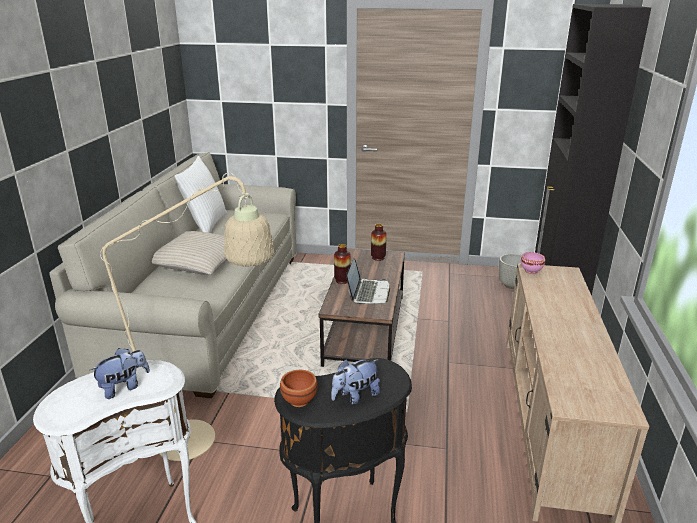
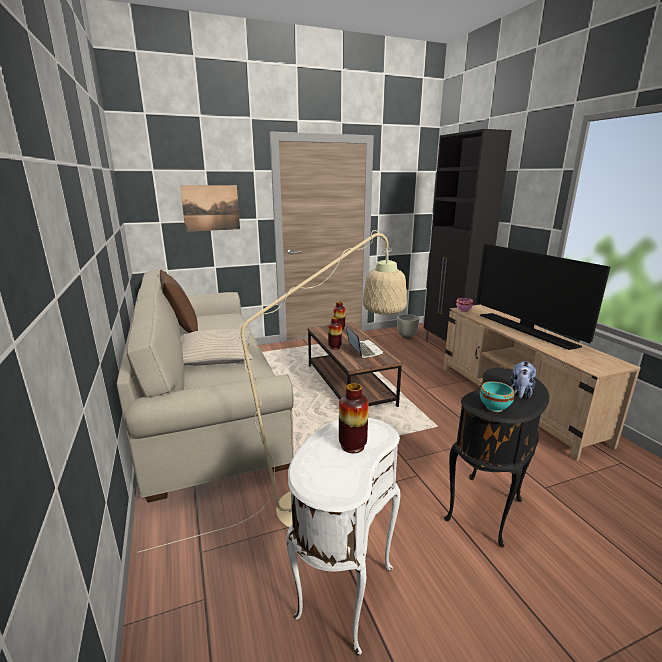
camera: 30 degrees left, 5 degrees down
(124, 387) = (352, 446): plush toy -> vase
(205, 225) = (182, 330): white pillow -> brown pillow
(273, 88) = (211, 208): none -> picture
(299, 401) = (495, 408): brown bowl -> turquoise bowl
(572, 323) = (526, 330): none -> television

